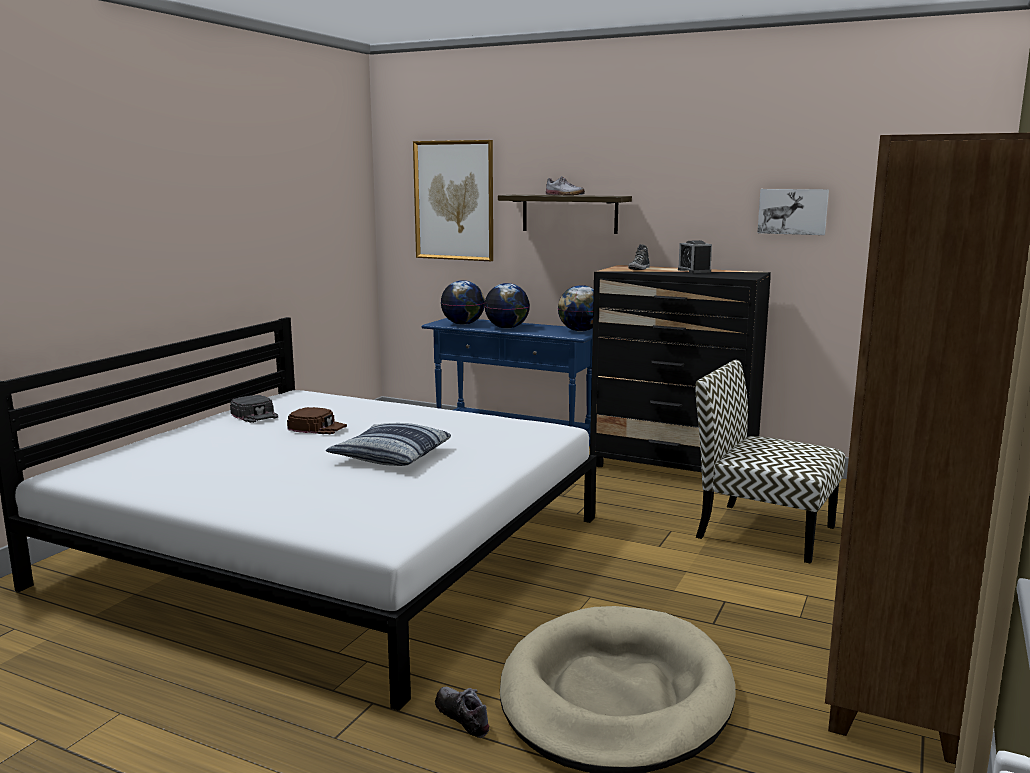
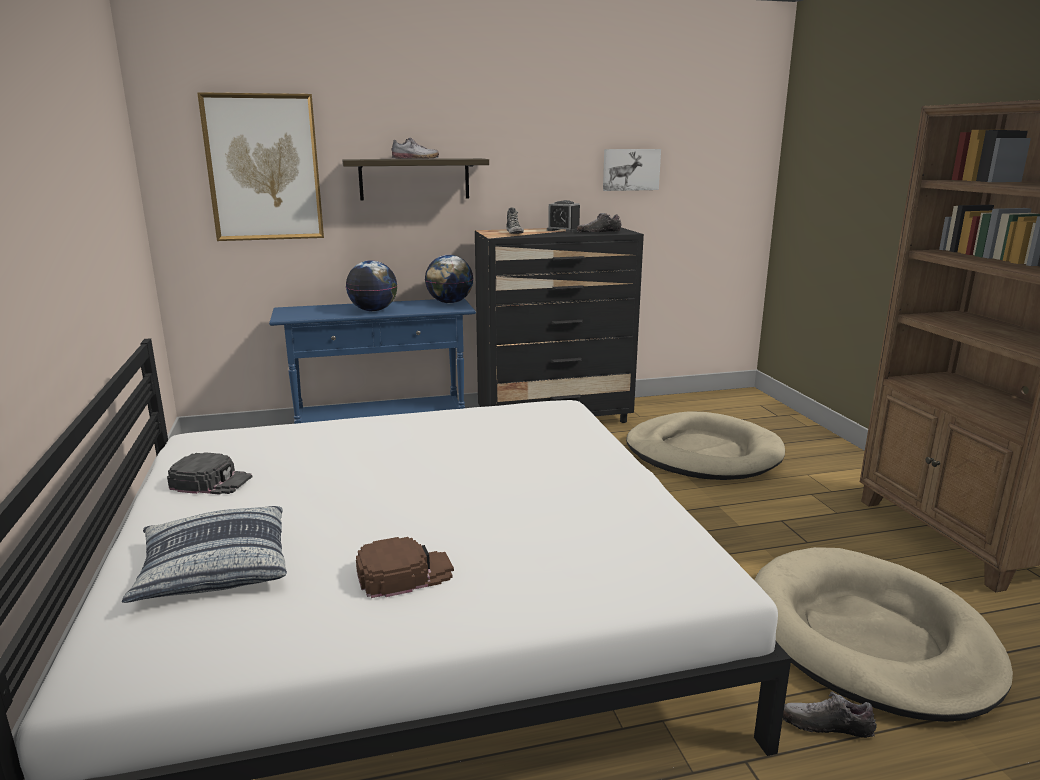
camera: 40 degrees left, 5 degrees up
(317, 427) = (336, 473): brown cap -> brown cap (404, 573)
(390, 456) = (488, 482): pillow -> pillow (214, 568)
(463, 324) = (315, 313): globe -> none
(716, 275) = (598, 232): none -> shoe
(763, 531) = (703, 453): chair -> beige dog bed

